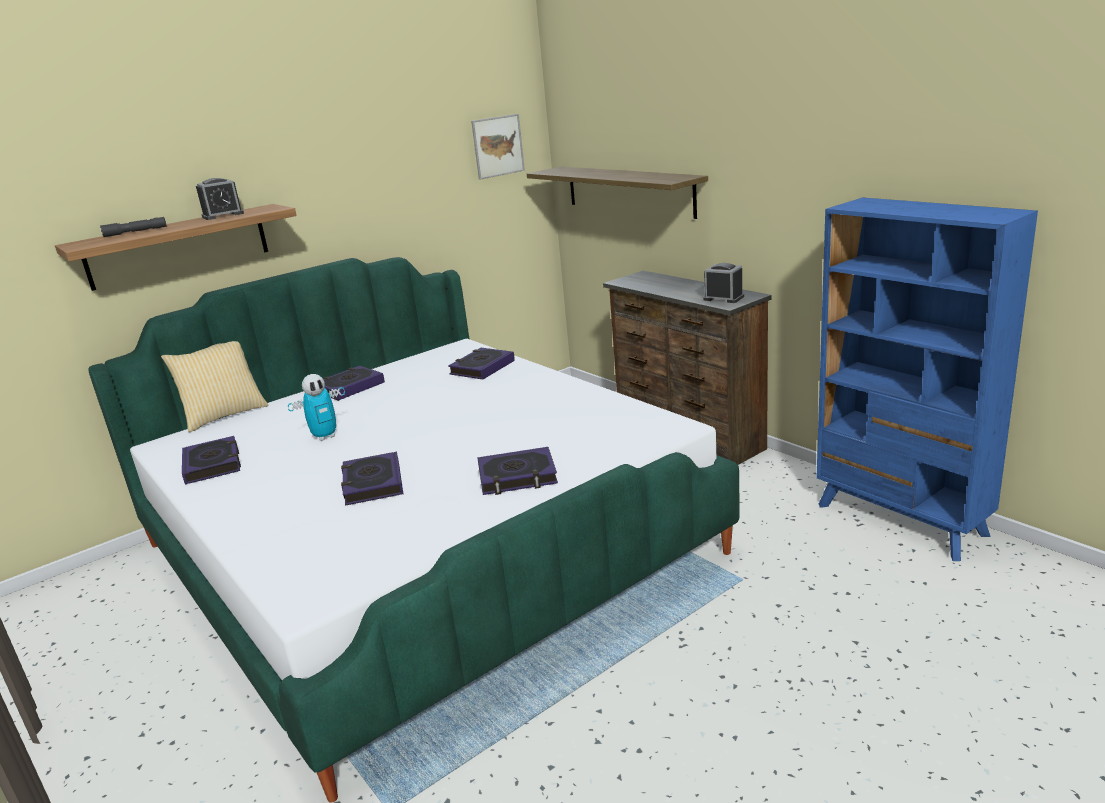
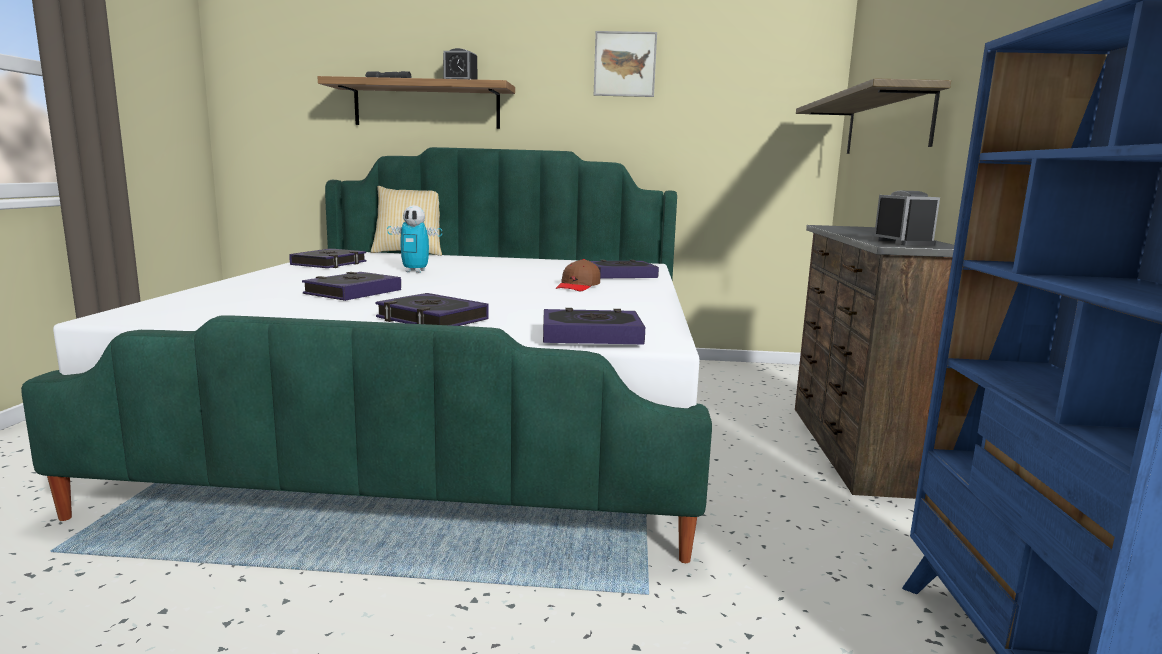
camera: 40 degrees right, 10 degrees down
(350, 387) = (508, 261): book -> book (591, 335)
(495, 396) = (578, 286): none -> brown cap
(498, 146) = (773, 76): picture -> picture (625, 64)

